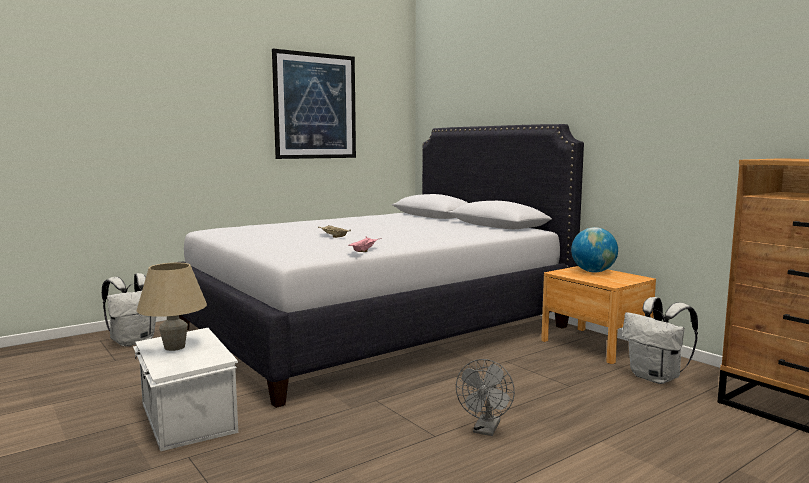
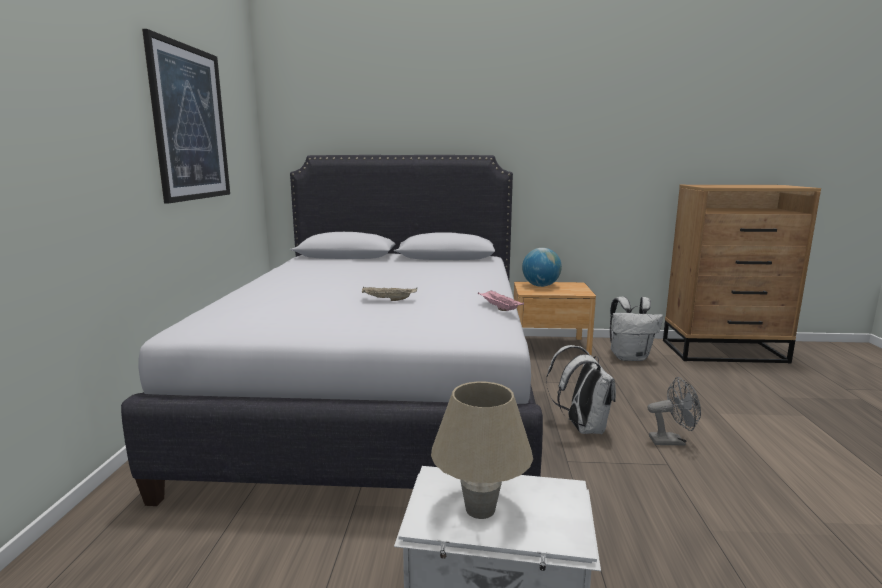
camera: 50 degrees left, 5 degrees up
(134, 341) = (116, 563): white backpack -> white backpack (582, 427)
(486, 430) = (672, 441): grey fan -> grey fan turned 60 degrees counterclockwise

